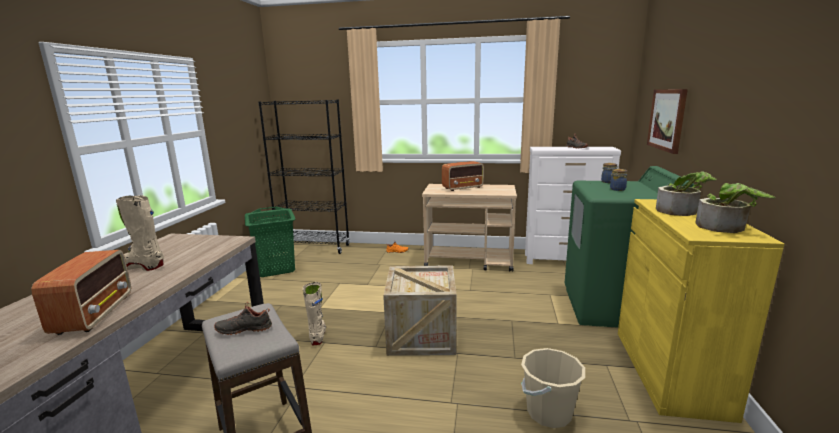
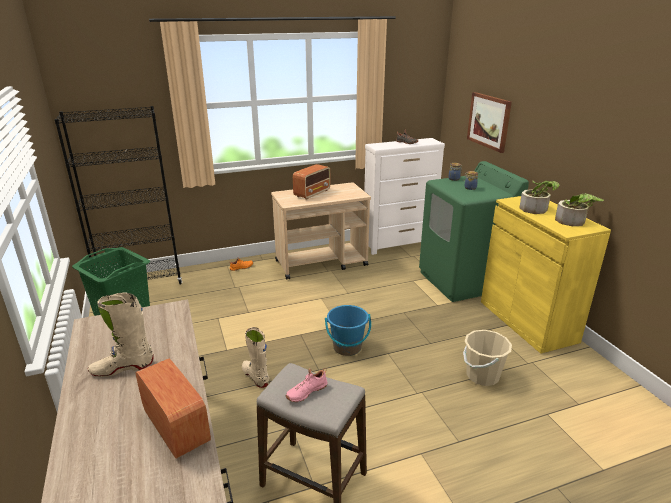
camera: 30 degrees left, 10 degrees up
(244, 328) = (306, 391): black shoe -> pink shoe
(422, 335) = (347, 347): crate -> blue bucket

